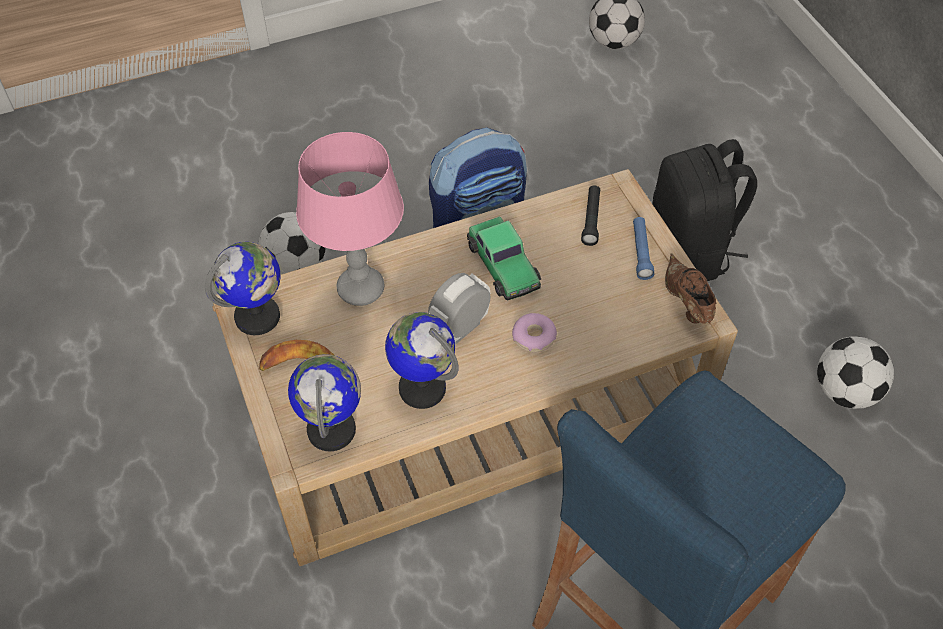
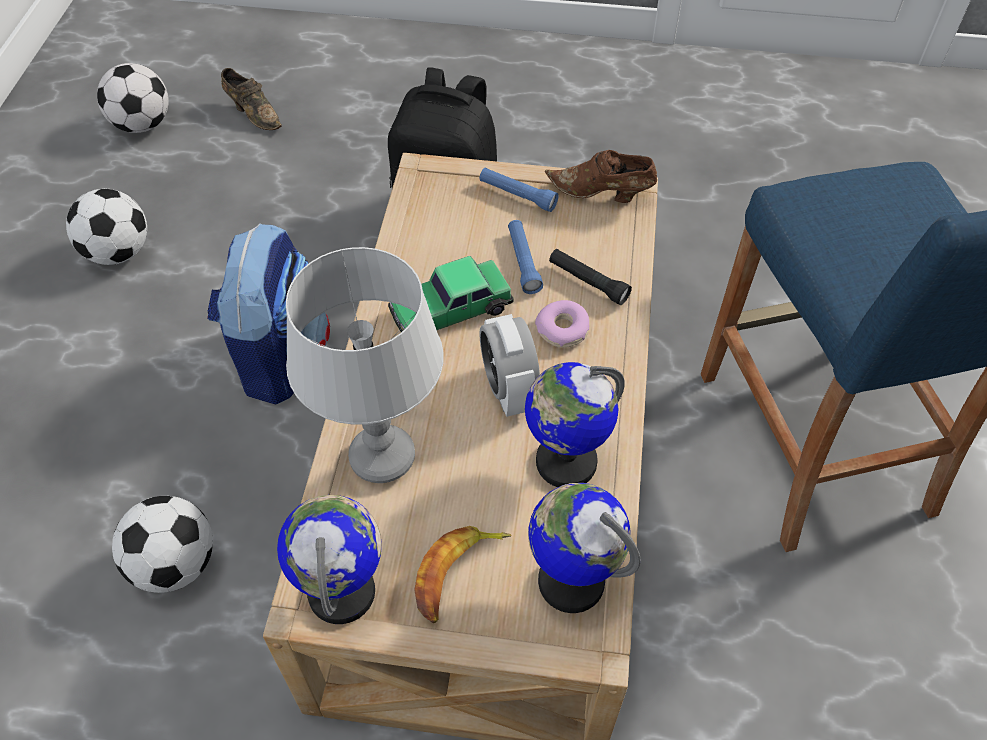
camera: 60 degrees left, 0 degrees up
(361, 289) = (383, 457): pink table lamp -> grey table lamp
(503, 265) = (450, 309): toy car -> toy car turned 150 degrees clockwise
(579, 286) = (523, 262): none -> blue flashlight
(591, 220) = (446, 211): black flashlight -> black flashlight (588, 282)
(679, 90) = (253, 113): none -> brown shoe
(845, 391) = (670, 192): football -> football (118, 252)

